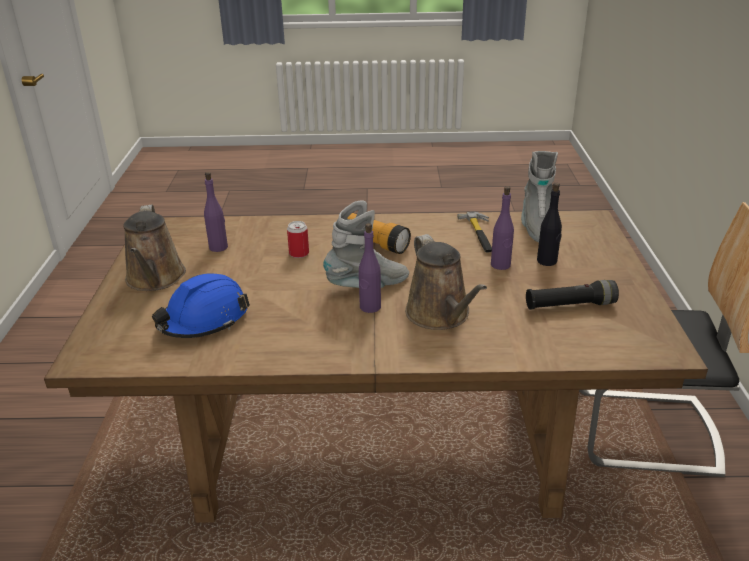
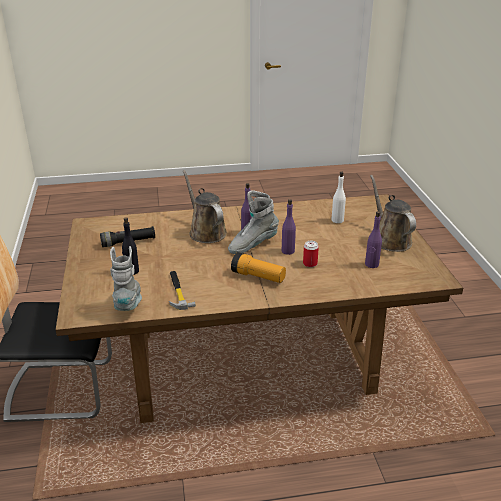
camera: 170 degrees right, 0 degrees up
(203, 320) = (337, 220): blue hard hat -> white bottle
(500, 265) = (165, 265): purple bottle -> purple bottle (287, 251)

